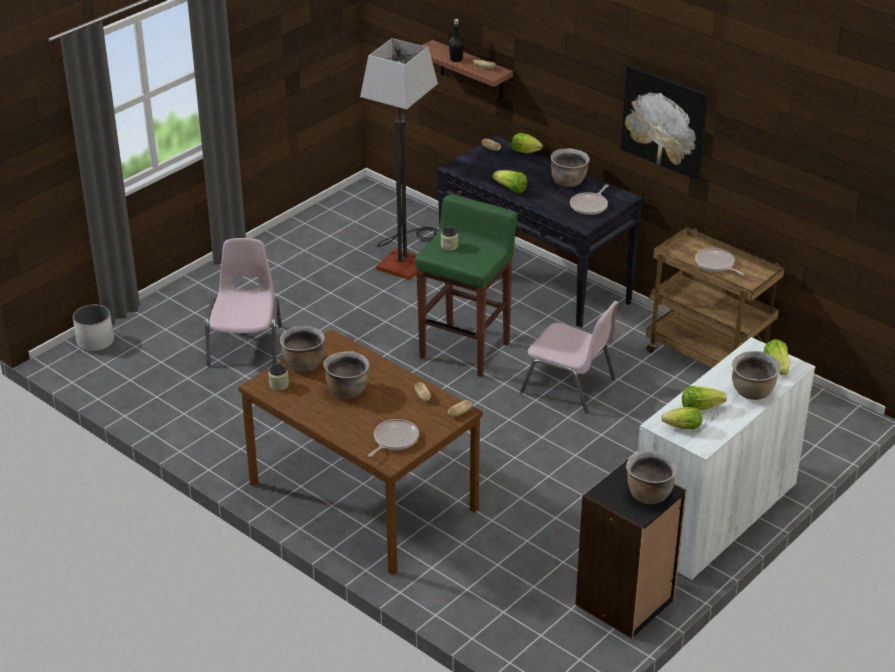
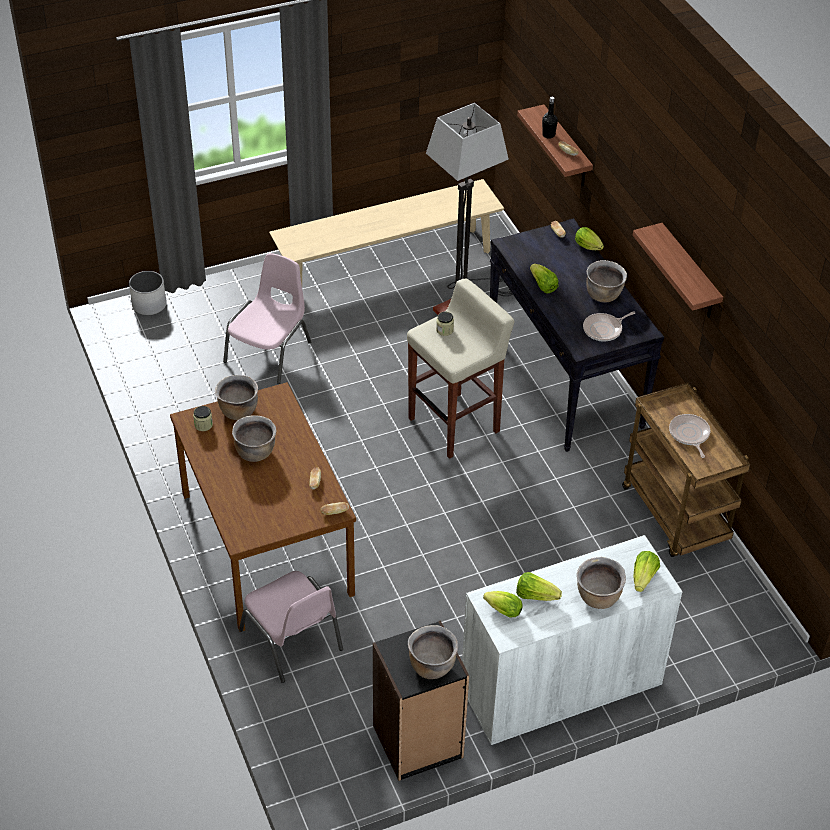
camera: 25 degrees right, 10 degrees up
(306, 246) = (387, 264): none -> beige bench
(394, 440) = (259, 518): frying pan -> none
(465, 350) = (455, 425): green stool -> beige stool
(569, 386) = (523, 498): pink chair -> pink chair (292, 641)
(665, 120) = (689, 273): picture -> shelf

